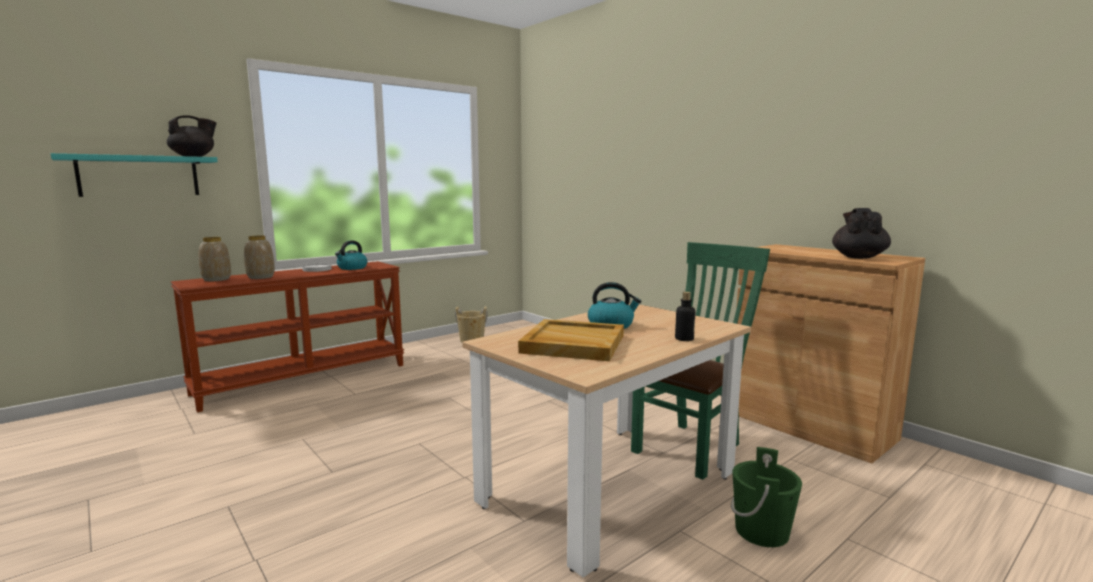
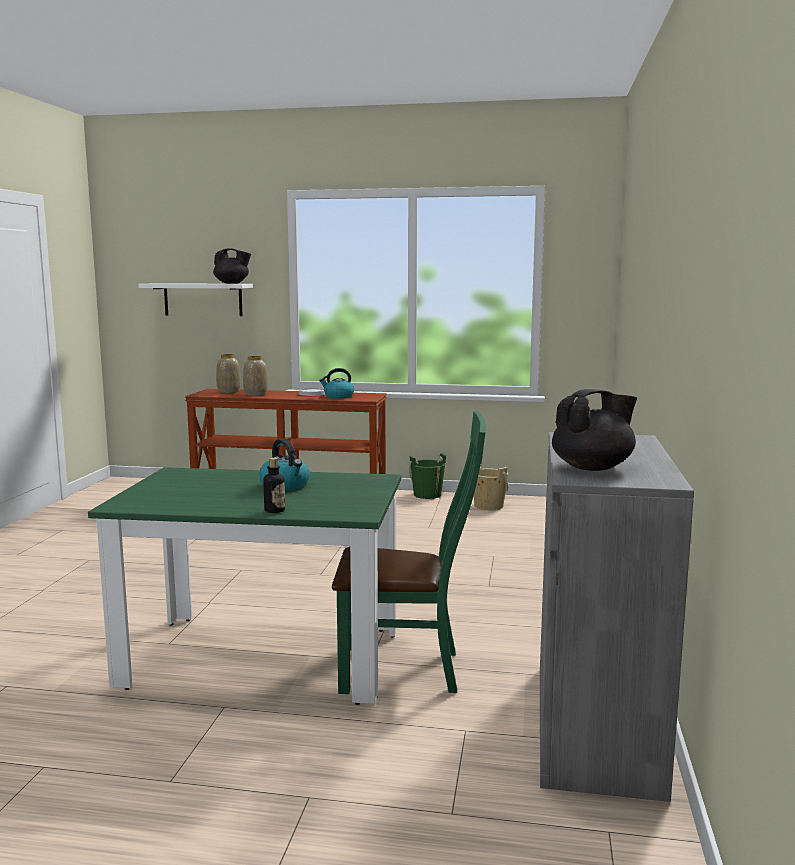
camera: 50 degrees right, 0 degrees up
(139, 176) = (203, 299): turquoise shelf -> white shelf
(572, 344) = (199, 488): beige tray -> none
(610, 487) = (263, 657): beige dining table -> green dining table
(761, 531) = (268, 746): green bucket -> green bucket (427, 495)
(810, 426) = (595, 725): brown cabinet -> grey cabinet

